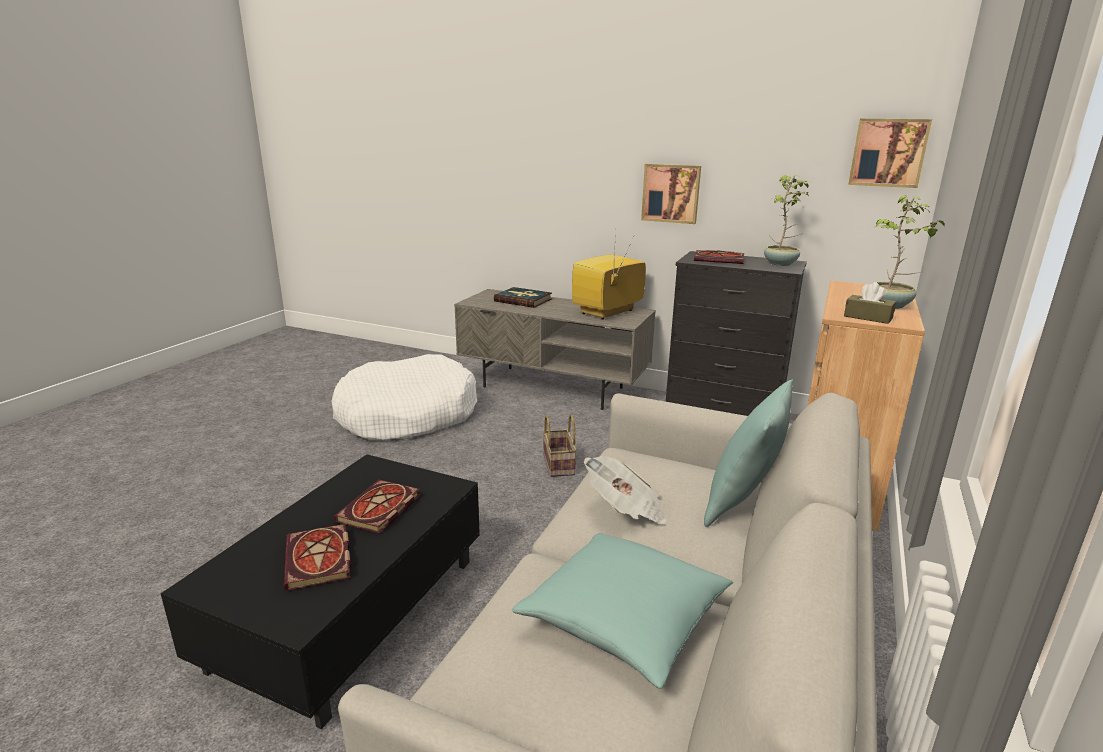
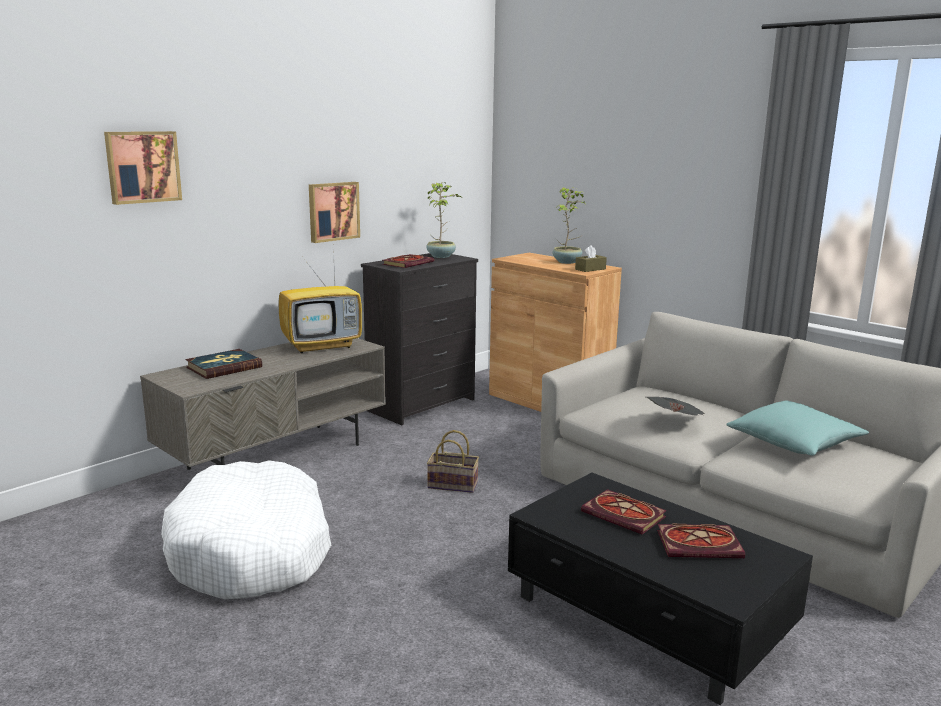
camera: 70 degrees left, 5 degrees down
(607, 313) = (323, 346): television -> television turned 90 degrees counterclockwise
(743, 502) = (674, 393): turquoise pillow -> none
(888, 152) = (467, 159): picture -> picture (142, 167)

